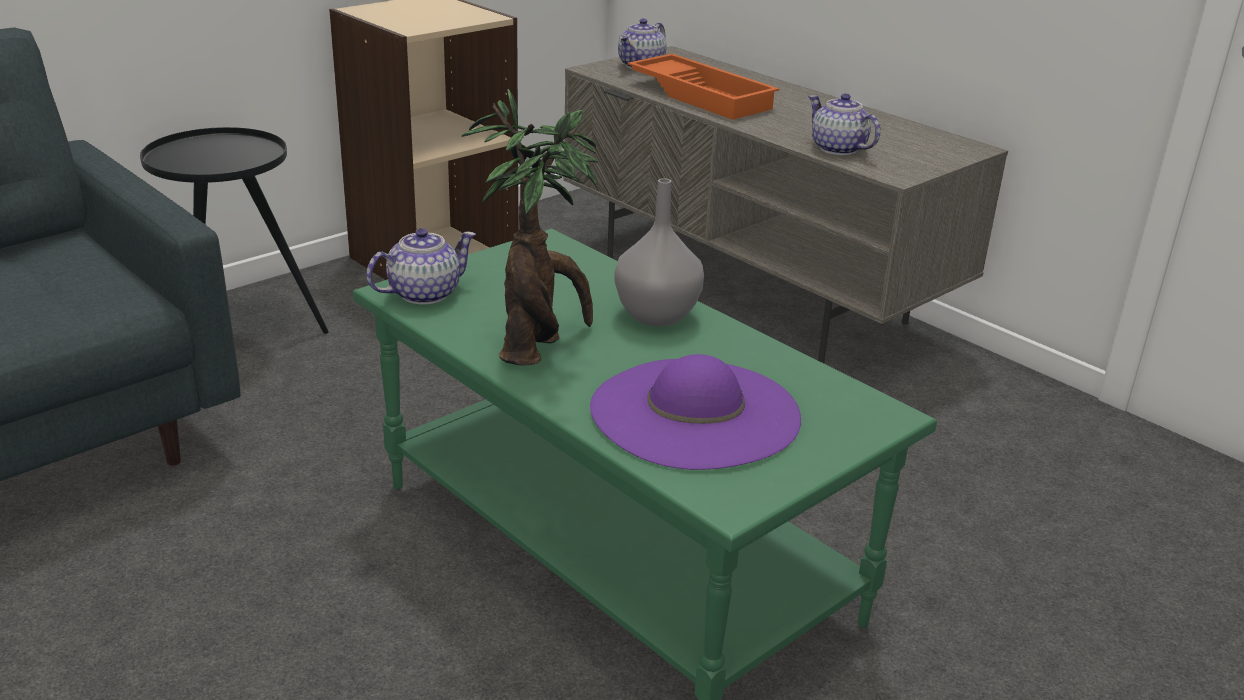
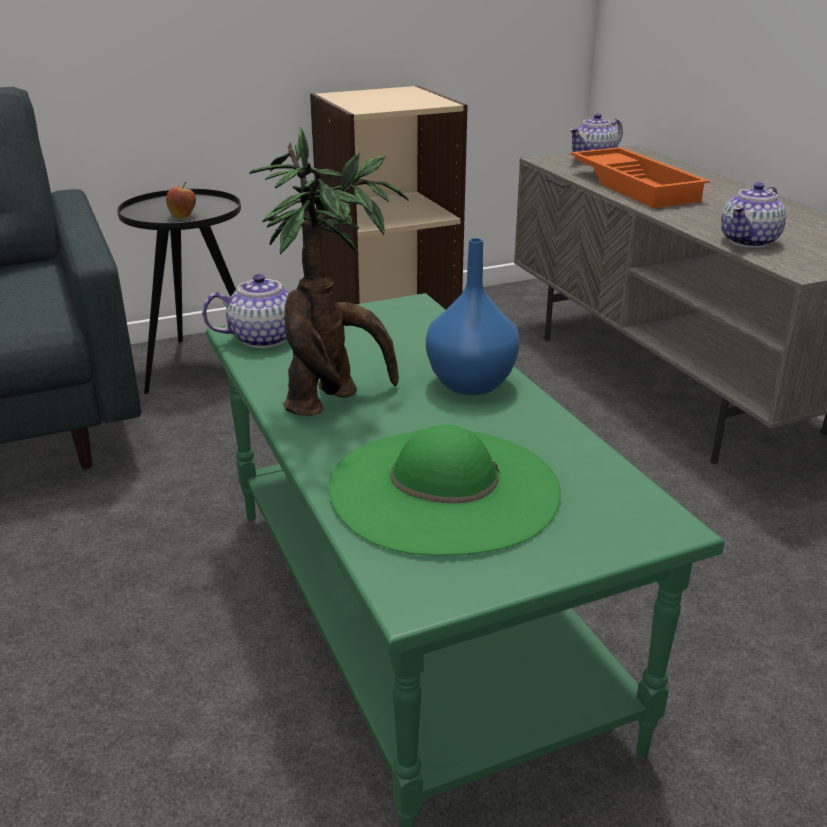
camera: 20 degrees right, 0 degrees up
(225, 163) = (183, 216): none -> apple
(656, 316) = (470, 385): grey vase -> blue vase
(695, 412) = (443, 488): purple hat -> green hat
(838, 149) = (750, 241): teapot -> teapot turned 120 degrees counterclockwise

